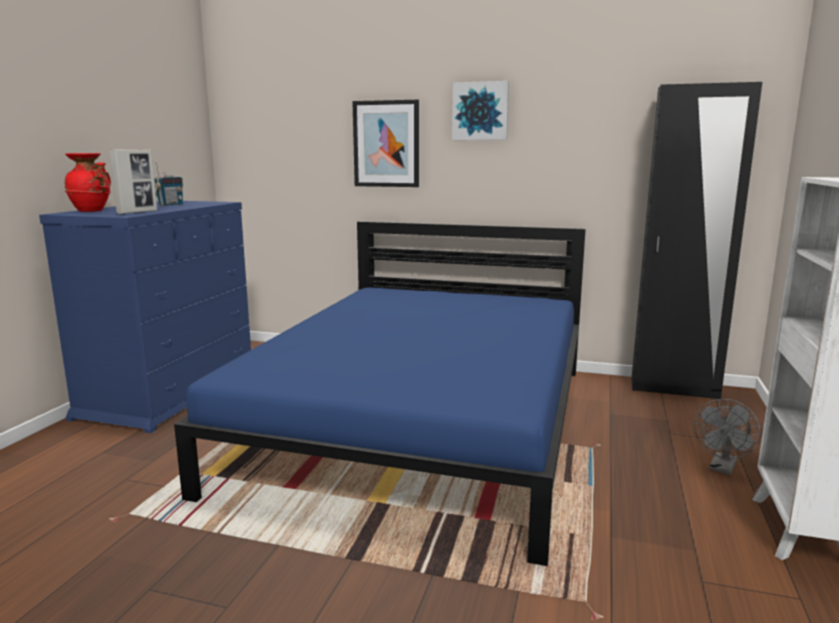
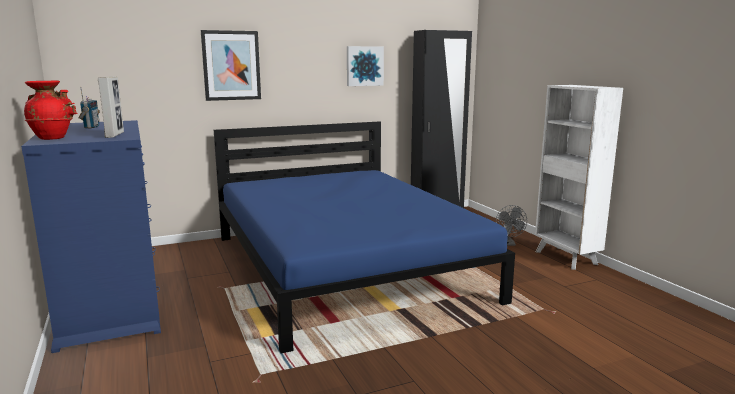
camera: 40 degrees left, 0 degrees up
(480, 111) = (304, 41): picture -> picture (364, 66)

